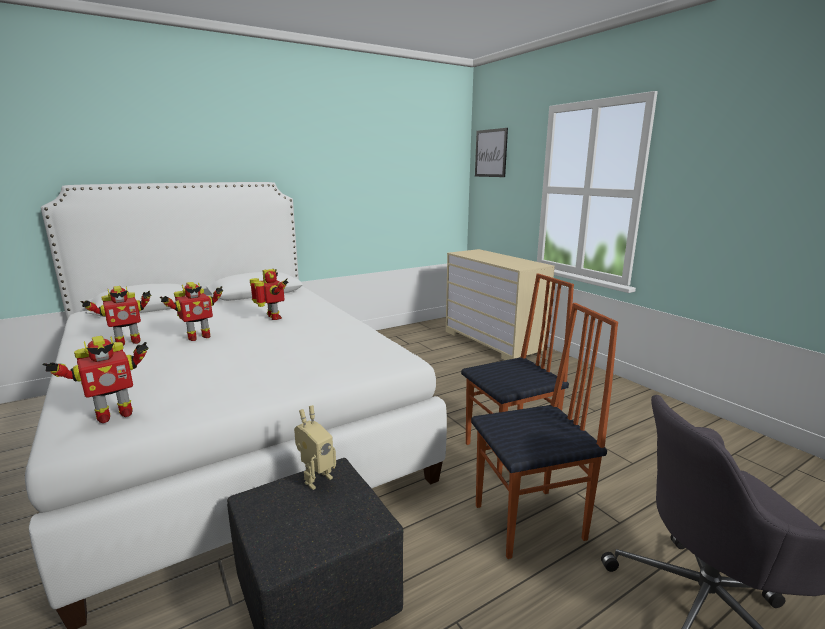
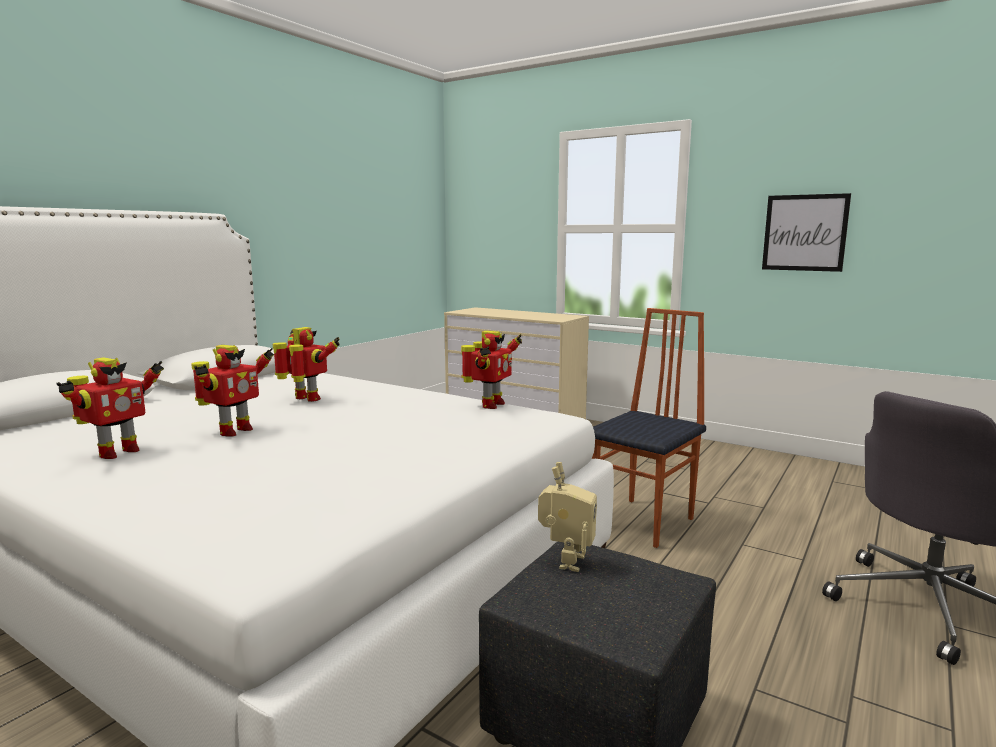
camera: 25 degrees left, 5 degrees down
(113, 415) = (279, 526): toy robot -> toy robot (490, 405)
(491, 153) = (478, 188): picture -> picture (804, 233)
(531, 523) = (730, 581): chair -> none

